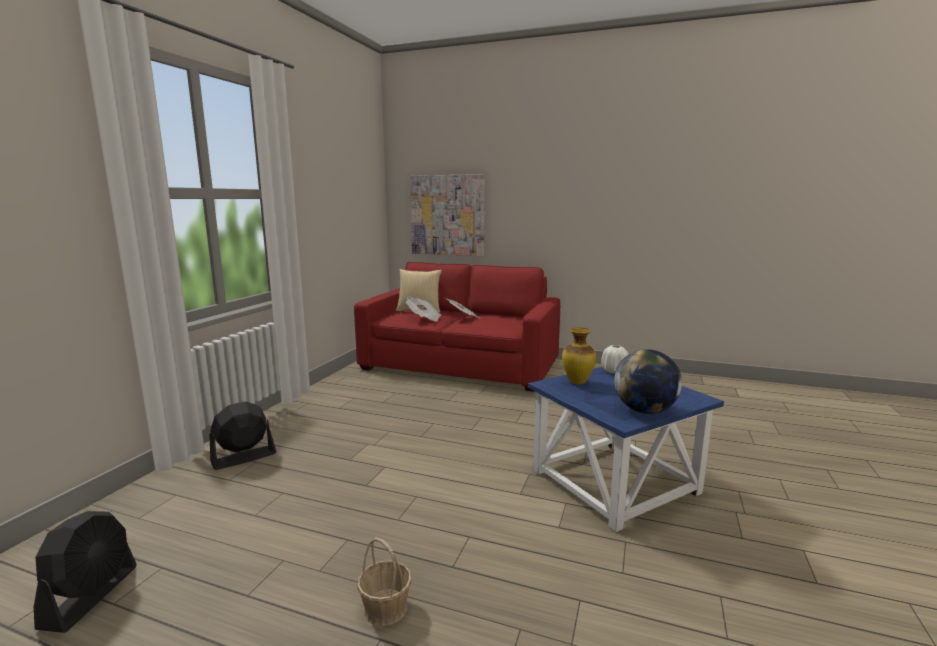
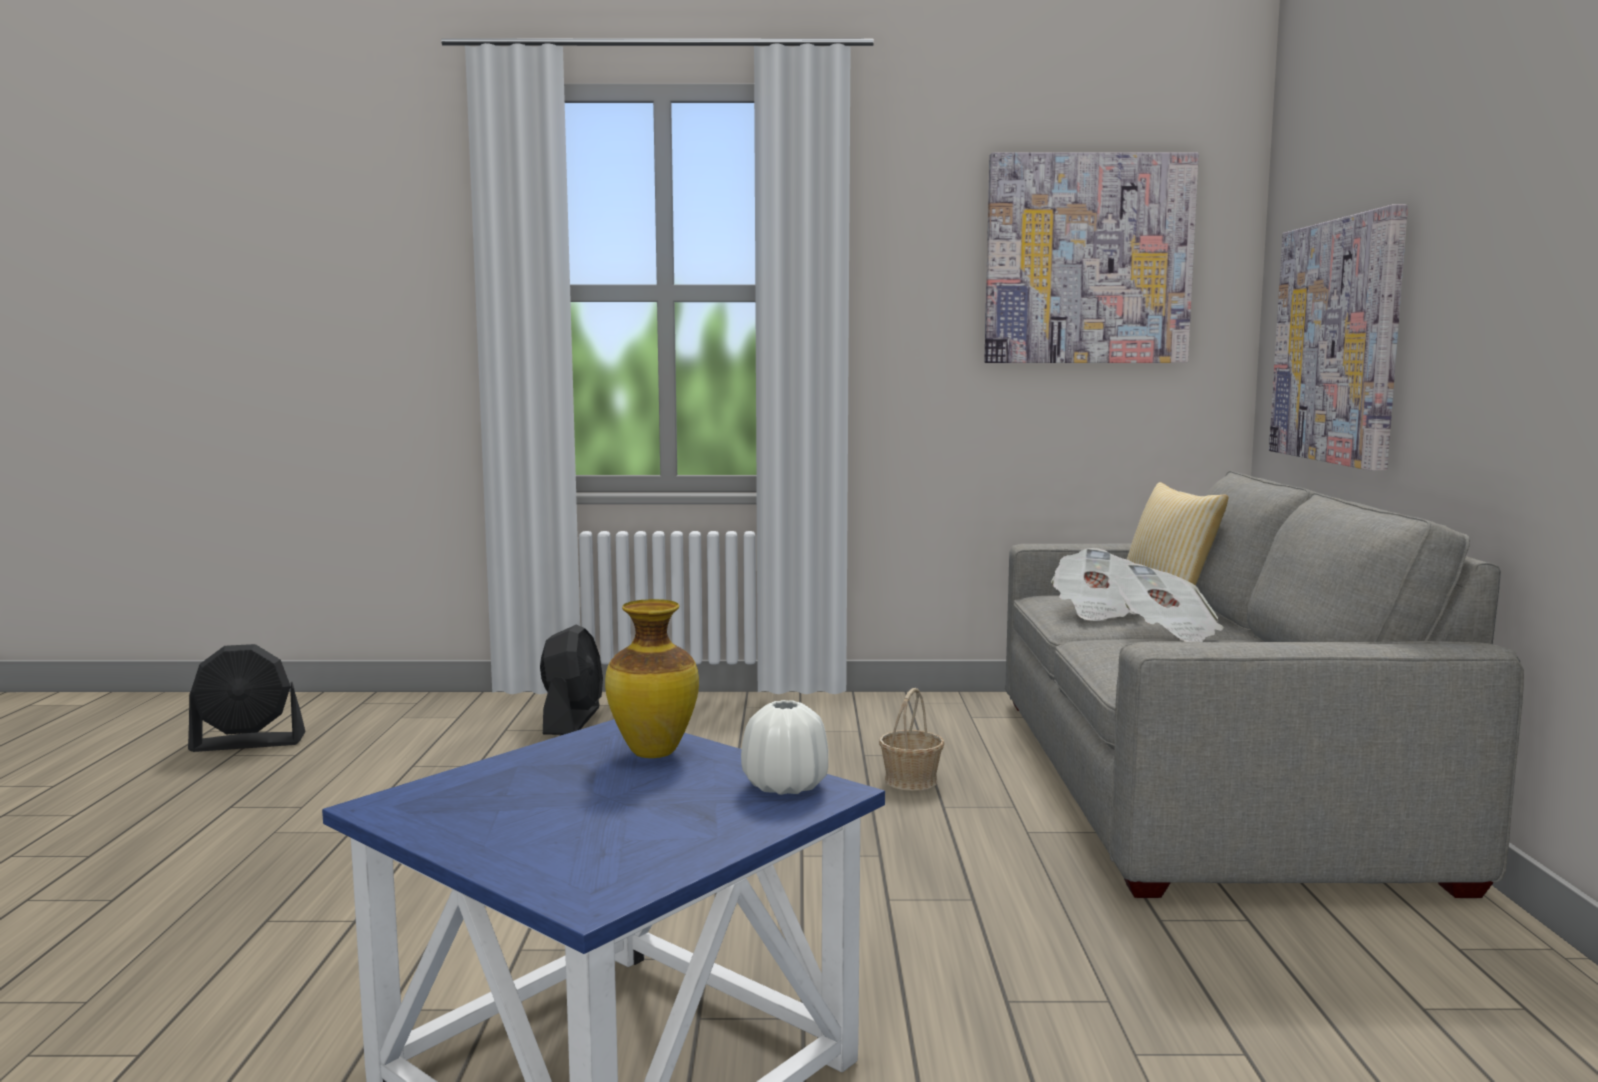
camera: 70 degrees right, 5 degrees down
(243, 457) = (572, 720): black fan -> black fan turned 60 degrees clockwise
(350, 181) = (1088, 260): none -> picture
(385, 608) = (176, 890): basket -> basket (911, 781)
(461, 365) = (1198, 781): red sofa -> grey sofa
(645, 410) = (463, 825): globe -> none

